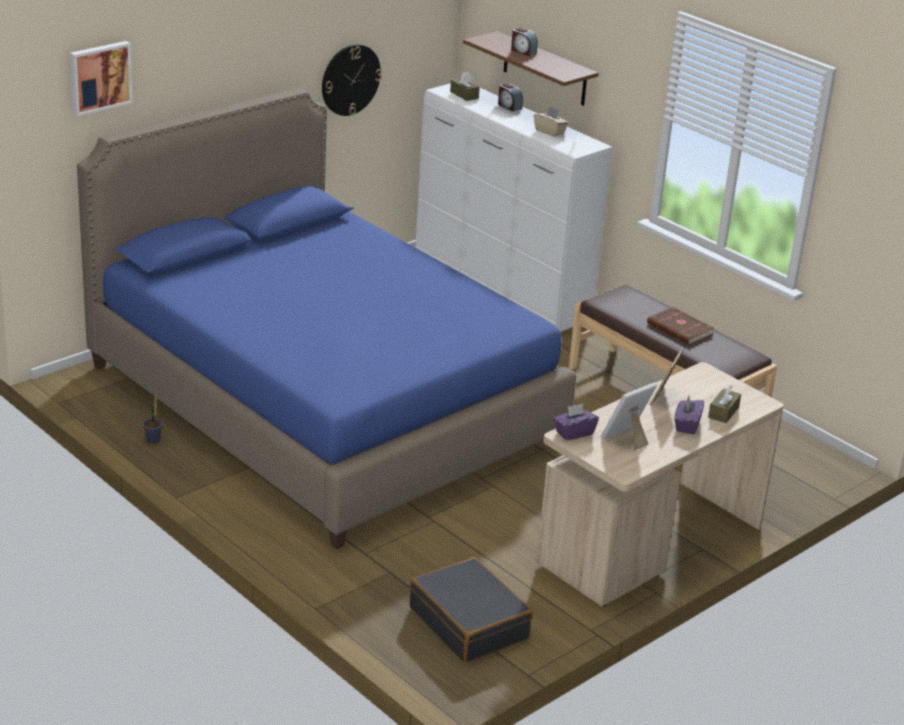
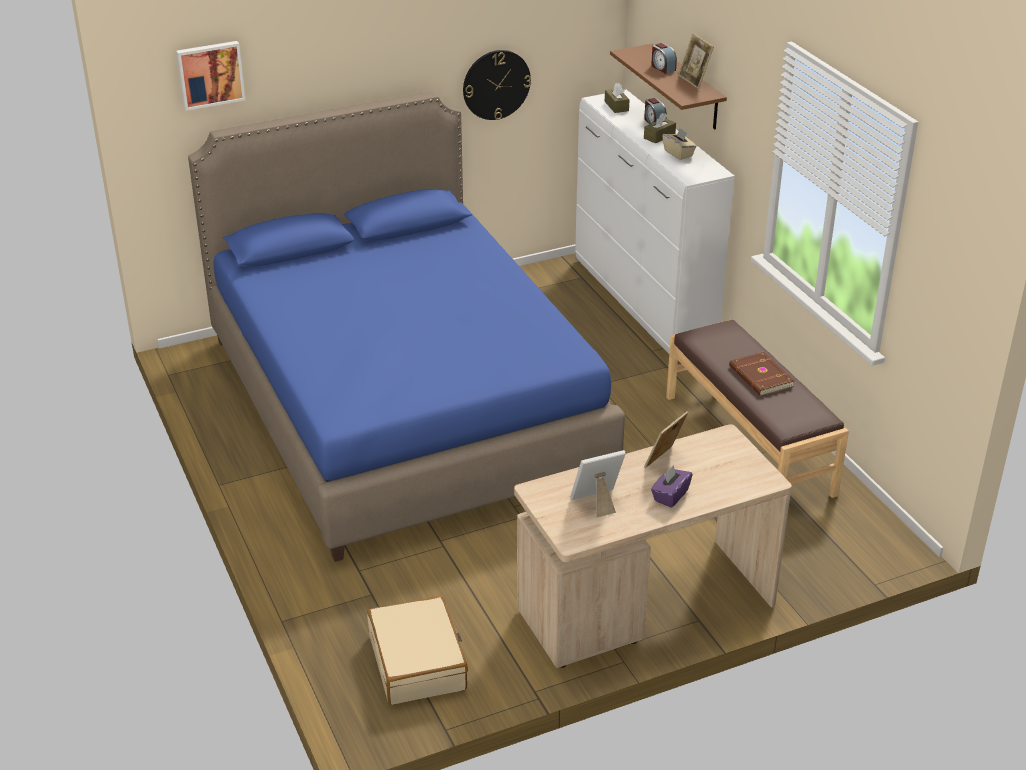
camera: 20 degrees right, 5 degrees up
(152, 441) = (229, 424): potted plant -> none
(469, 623) = (418, 662): black suitcase -> beige suitcase
(559, 60) = (694, 81): none -> picture frame
(574, 433) = (546, 488): purple tissue box -> none
(723, 412) = (719, 486): brown tissue box -> brown tissue box (659, 136)

